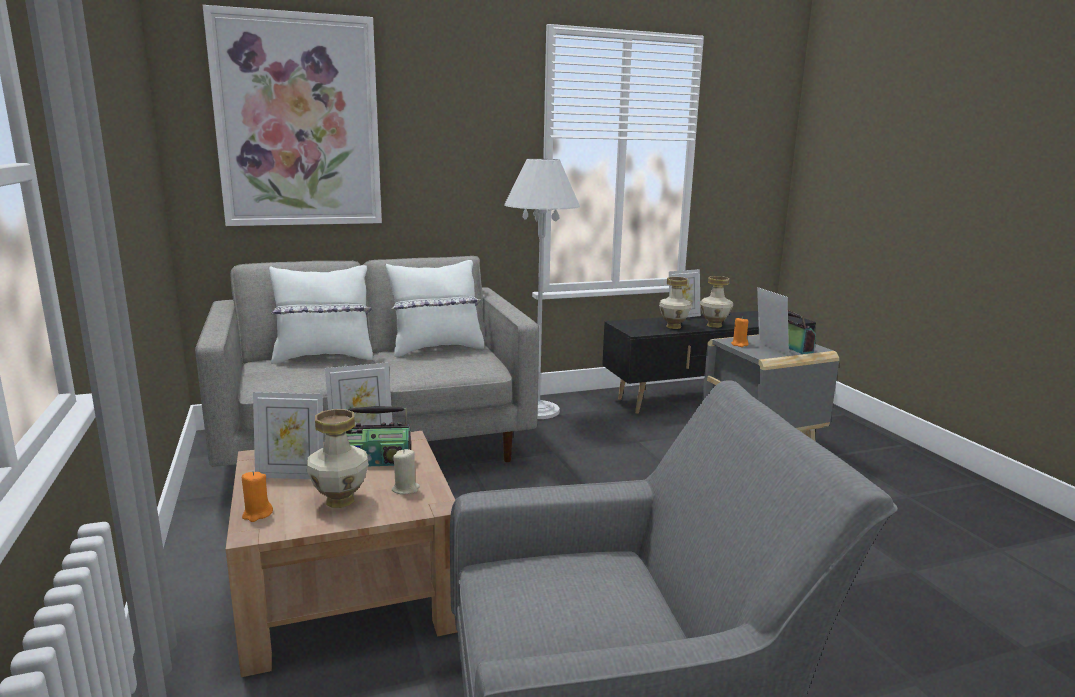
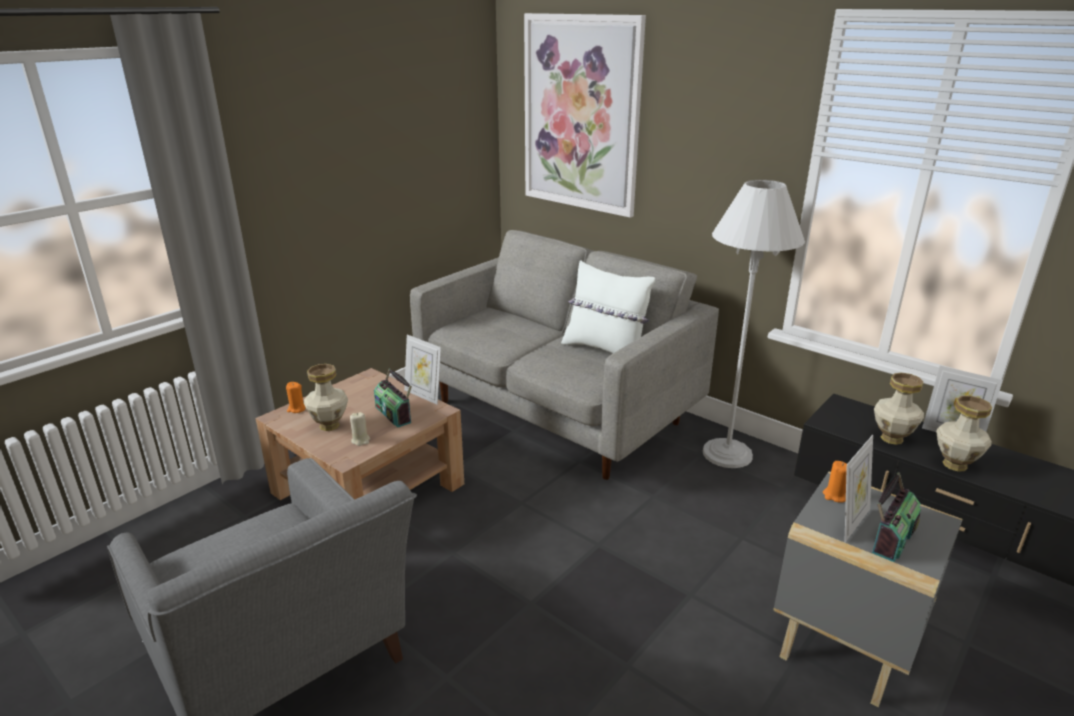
camera: 60 degrees right, 10 degrees up
(292, 475) = (352, 397): picture frame -> none
(324, 357) = (527, 323): white pillow -> none

